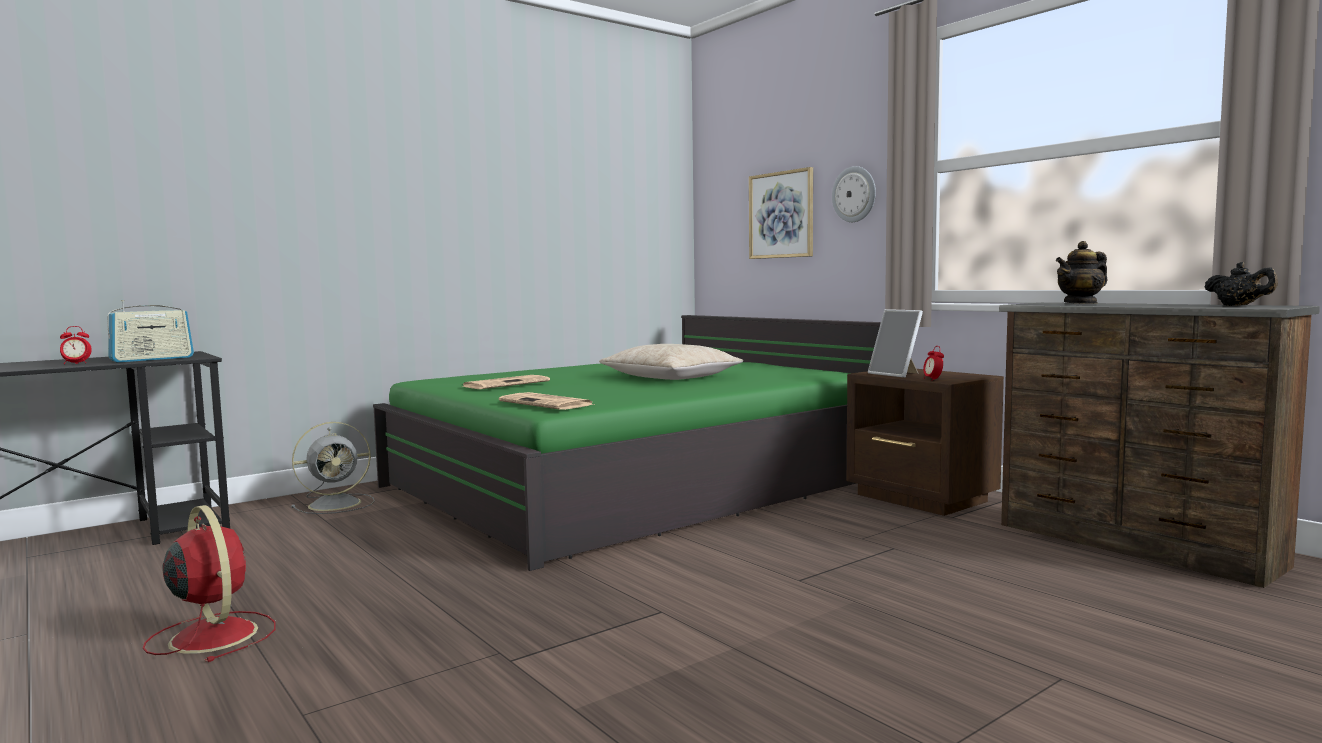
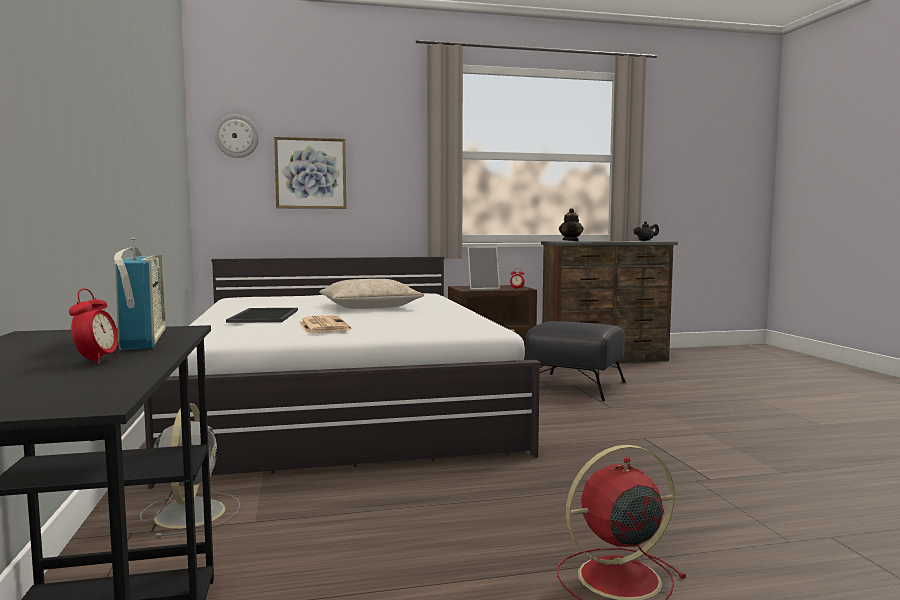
camera: 65 degrees left, 0 degrees up
(547, 371) = (263, 316): none -> tray
(547, 403) = (465, 327): newspaper -> none
(635, 482) = (342, 405): green bed -> white bed
(854, 194) = (386, 165): wall clock -> wall clock (236, 136)
(891, 549) = (575, 386): none -> black ottoman

